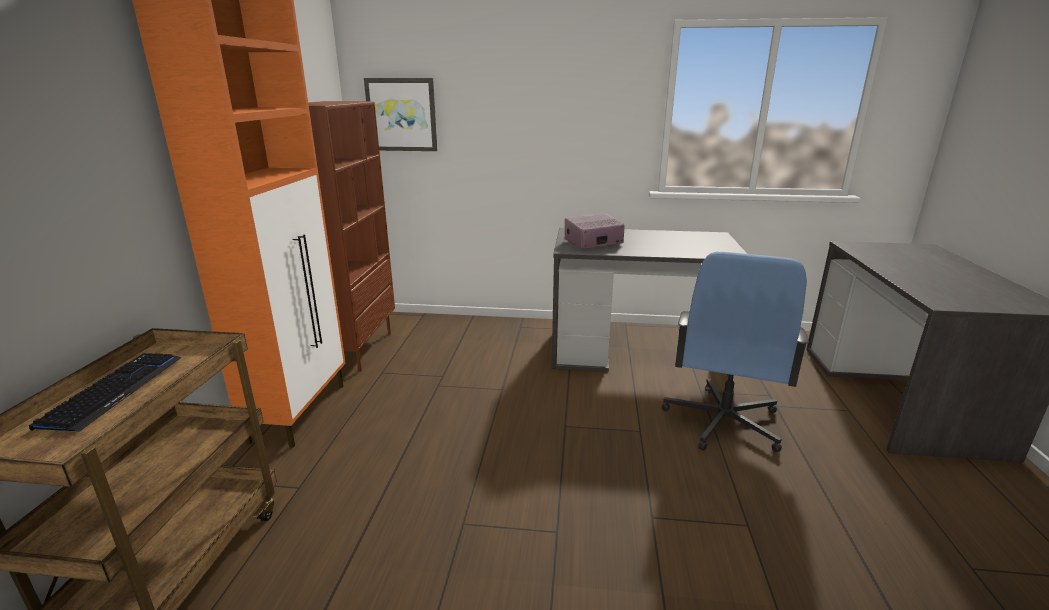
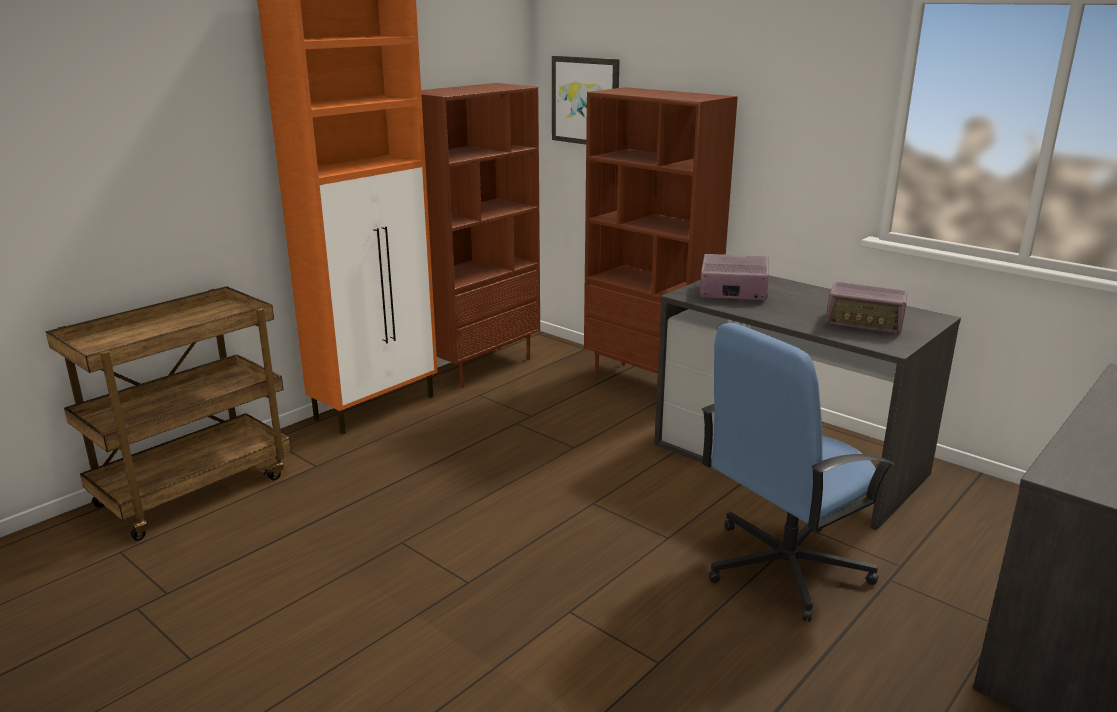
camera: 35 degrees right, 0 degrees up
(114, 391) = (166, 325): keyboard -> none
(496, 327) = (649, 383): none -> brown bookcase
(695, 245) = (864, 323): none -> radio

